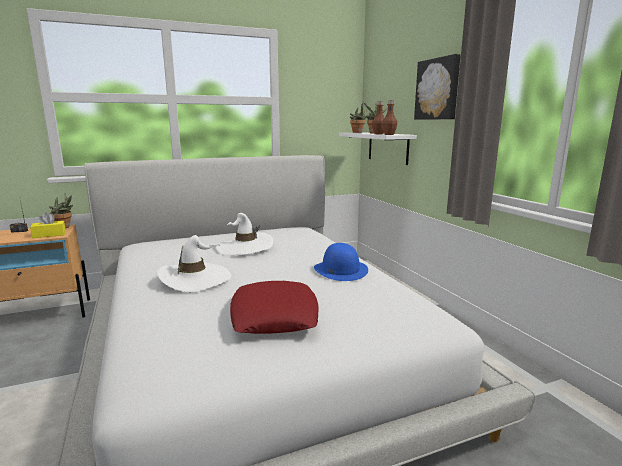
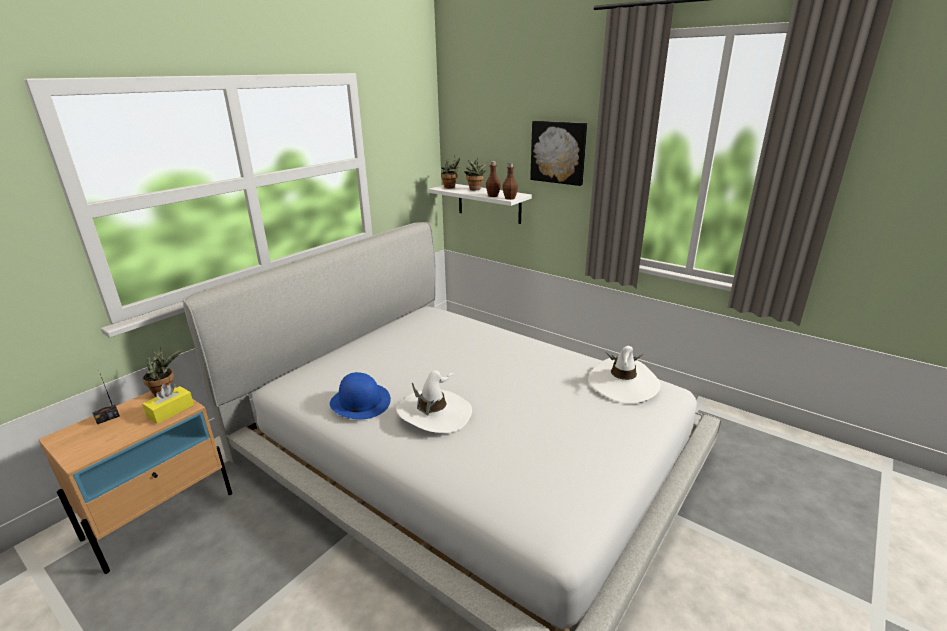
camera: 30 degrees left, 10 degrees up
(244, 248) = (420, 357): white hat -> white hat (623, 383)
(274, 315) = (559, 428): red pillow -> none
(340, 270) = (543, 360): blue hat -> blue hat (360, 401)

